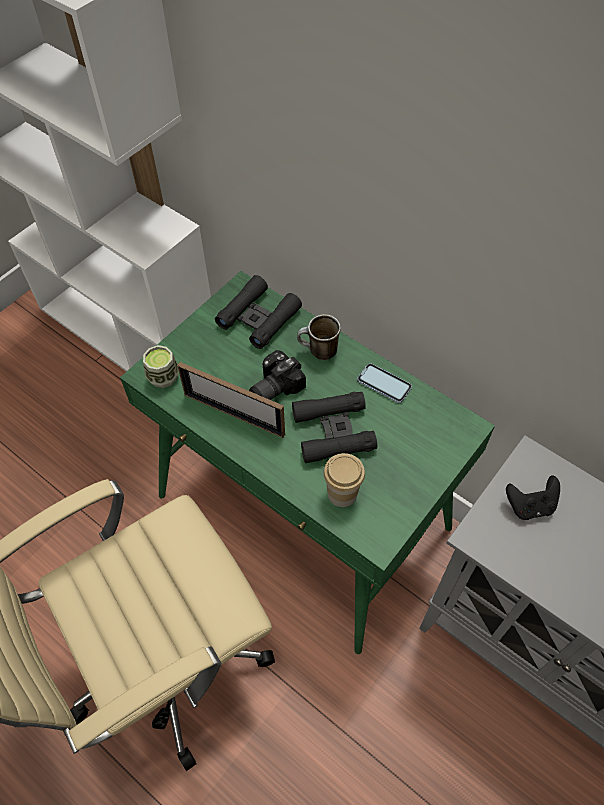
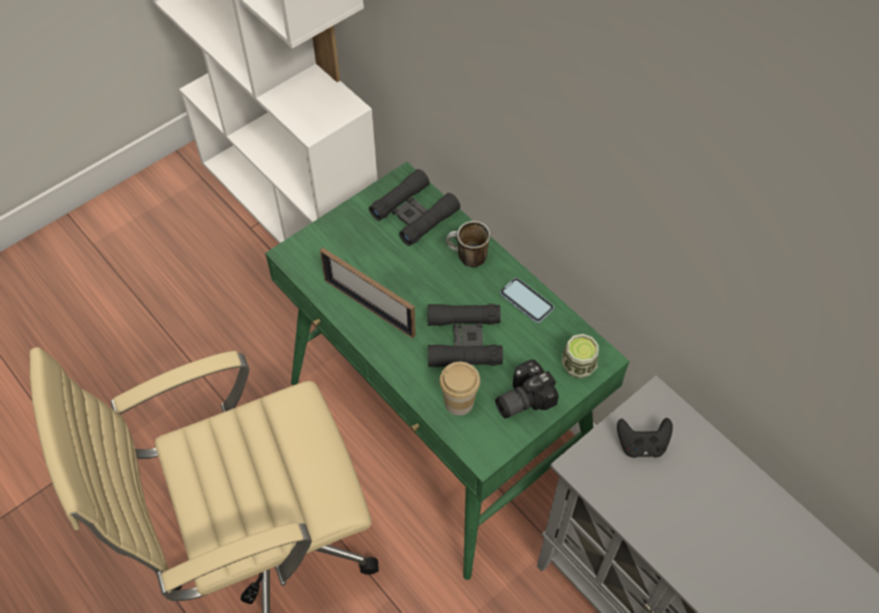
camera: 10 degrees right, 0 degrees up
(163, 377) = (307, 259): cup -> cup (578, 366)
(273, 387) = (414, 286): camera -> camera (521, 398)

